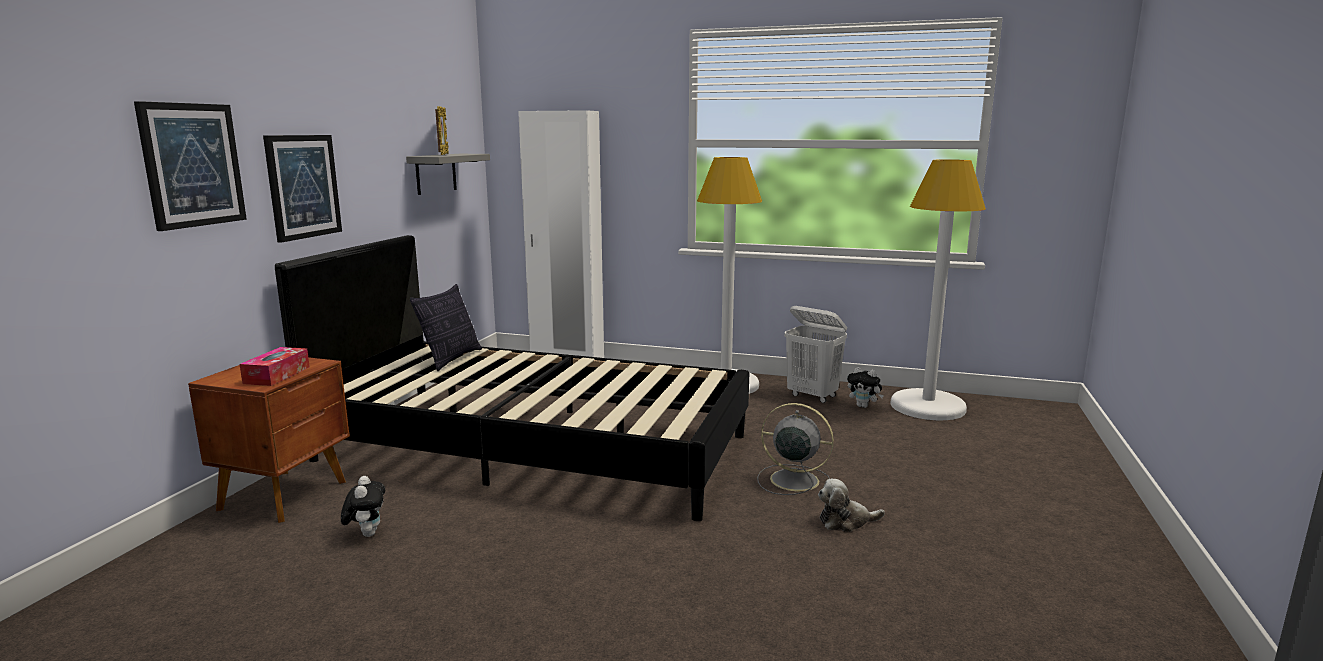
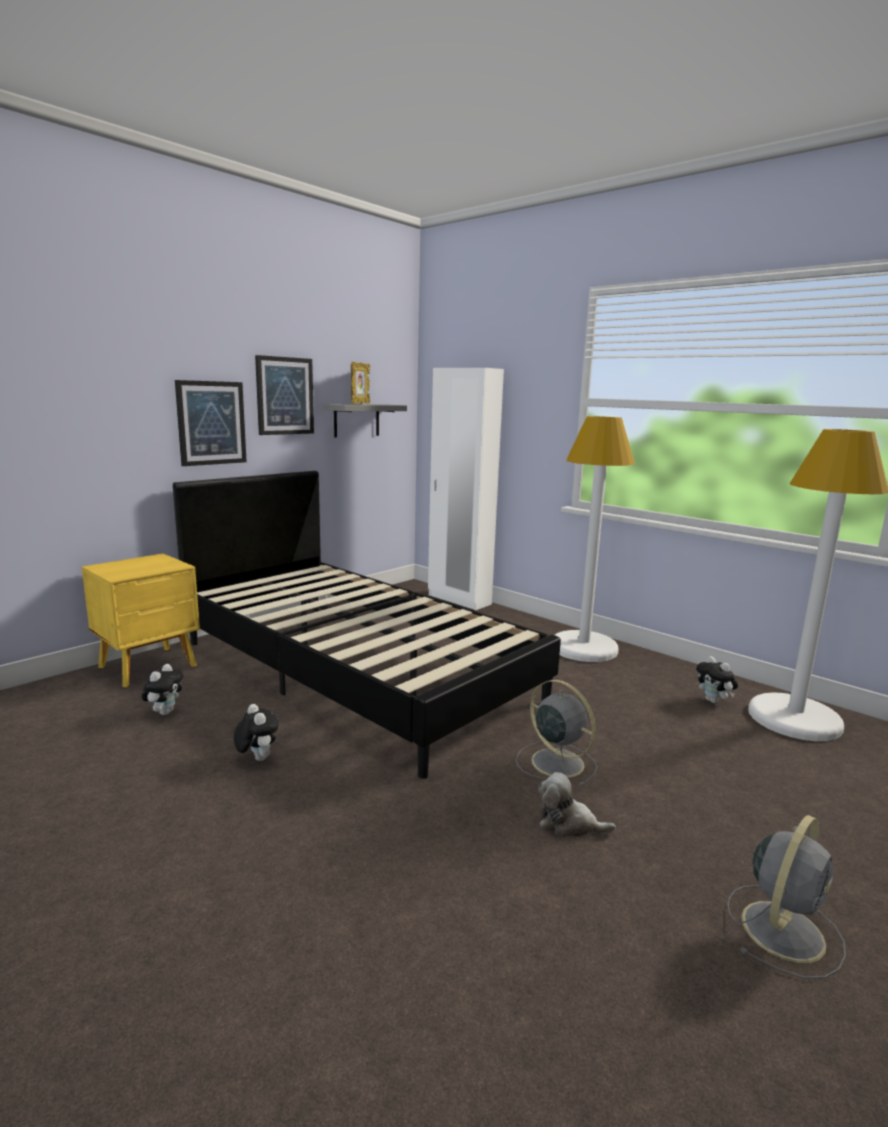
camera: 25 degrees right, 0 degrees up
(192, 165) = (105, 400): picture -> picture (285, 396)
(277, 375) = (138, 570): tissue box -> none
(286, 495) = (149, 666): brown nightstand -> yellow nightstand
(451, 359) = (320, 580): pillow -> none
(524, 547) = (257, 758): none -> plush toy
(812, 396) = (665, 678): white laundry basket -> none
(1034, 544) = (783, 929): none -> grey fan

